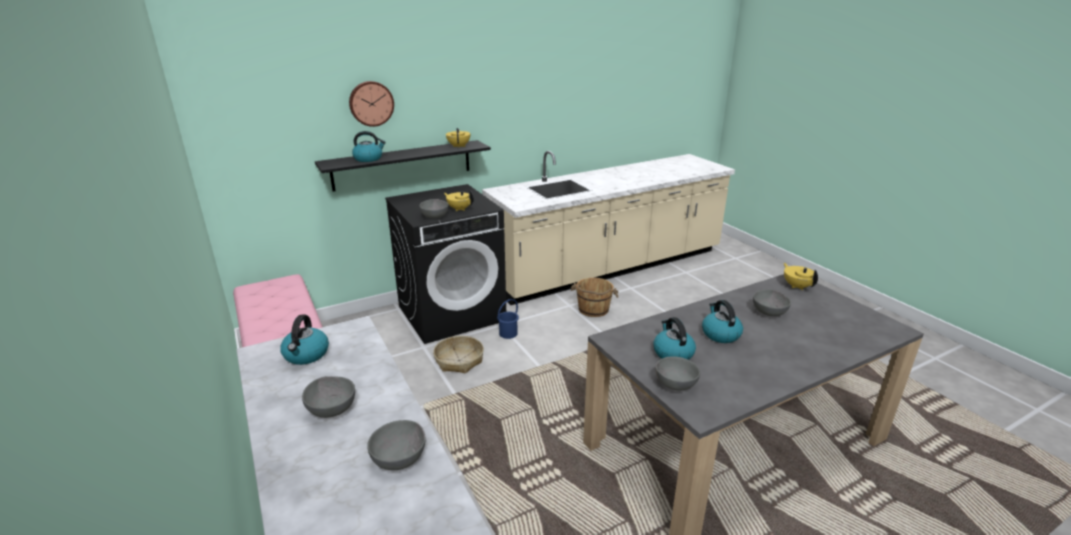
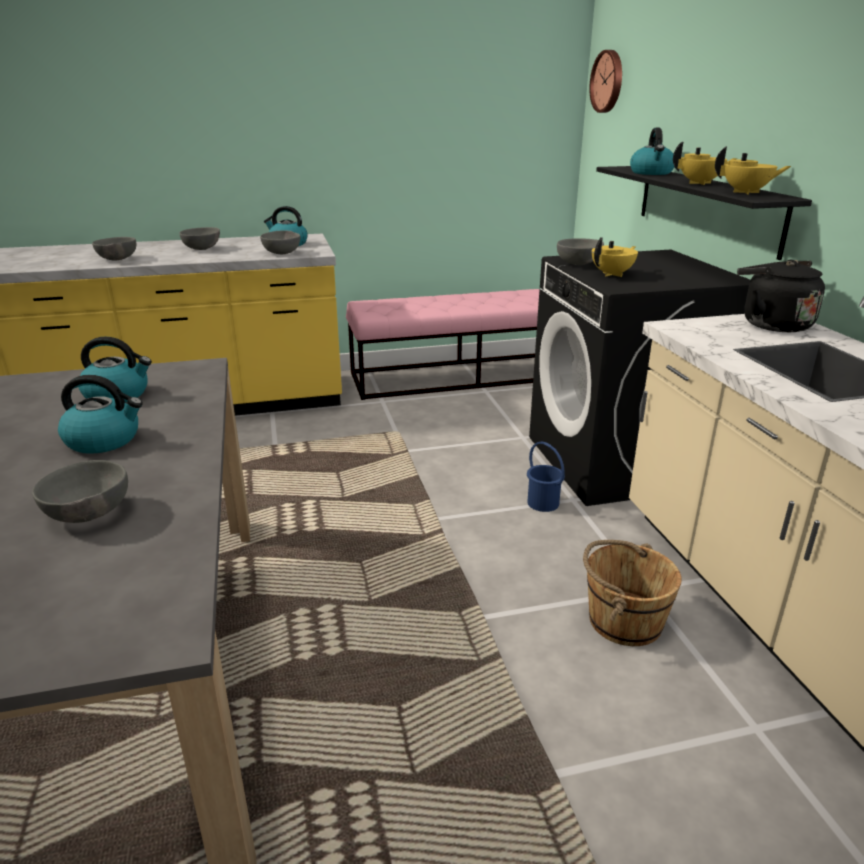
camera: 105 degrees right, 0 degrees up
(371, 103) = (701, 89): wall clock -> wall clock (608, 81)
(459, 360) = (480, 458): basket -> none
(507, 192) = (771, 324): none -> black kettle
(674, 384) = (63, 382): grey bowl -> grey bowl (283, 253)
(797, 286) = (126, 618): yellow teapot -> yellow teapot (700, 183)

